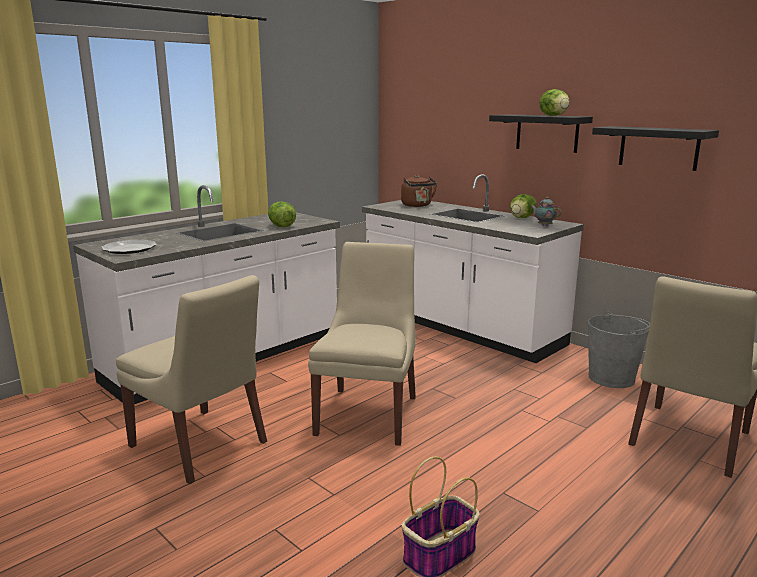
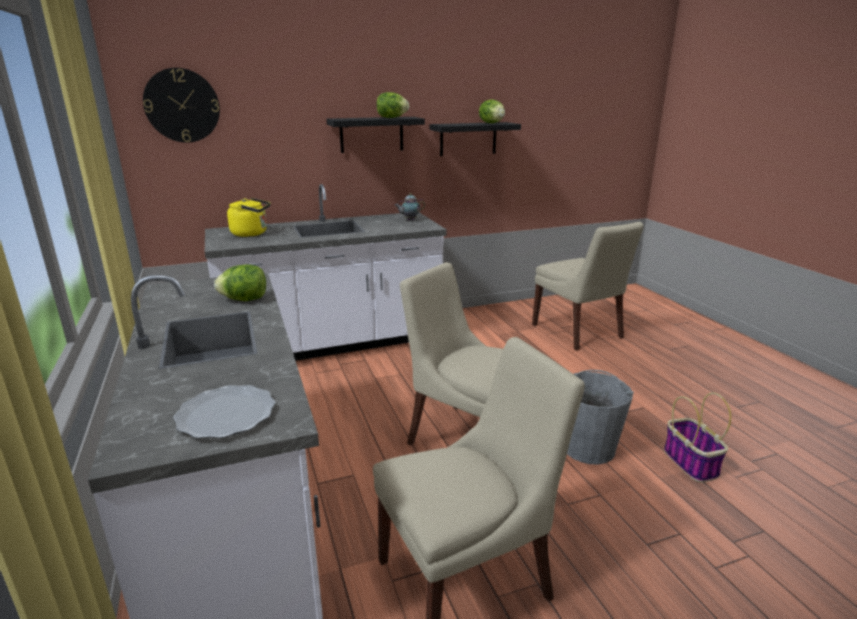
camera: 65 degrees left, 5 degrees up
(413, 99) = (182, 105): none -> wall clock
(417, 205) = (252, 233): brown kettle -> yellow kettle
(521, 218) = (371, 219): lettuce -> lettuce (492, 123)
(612, 378) = (484, 322): grey bucket -> grey bucket (588, 447)

